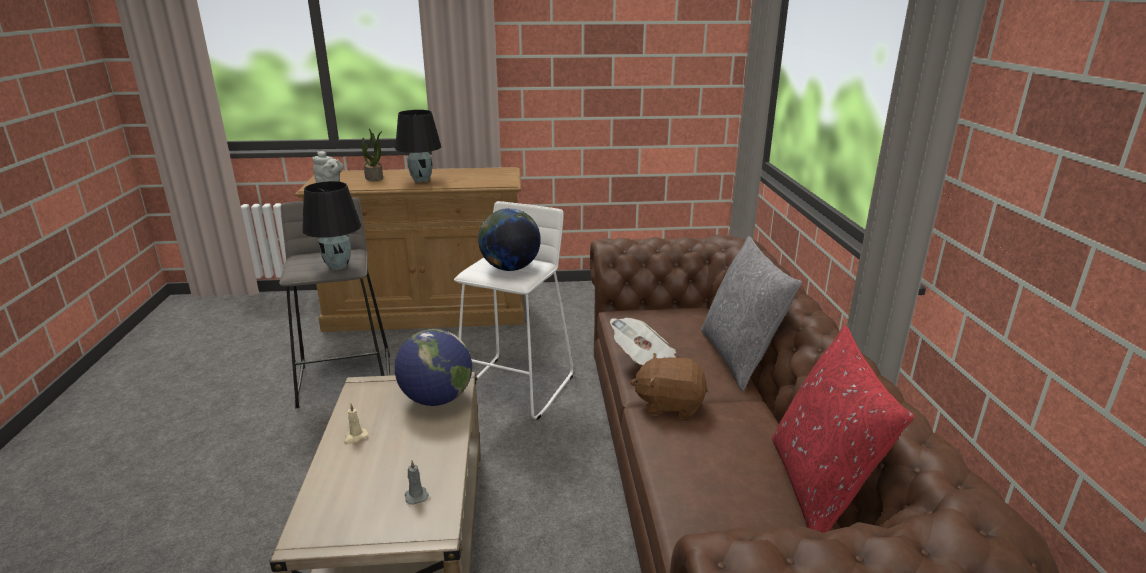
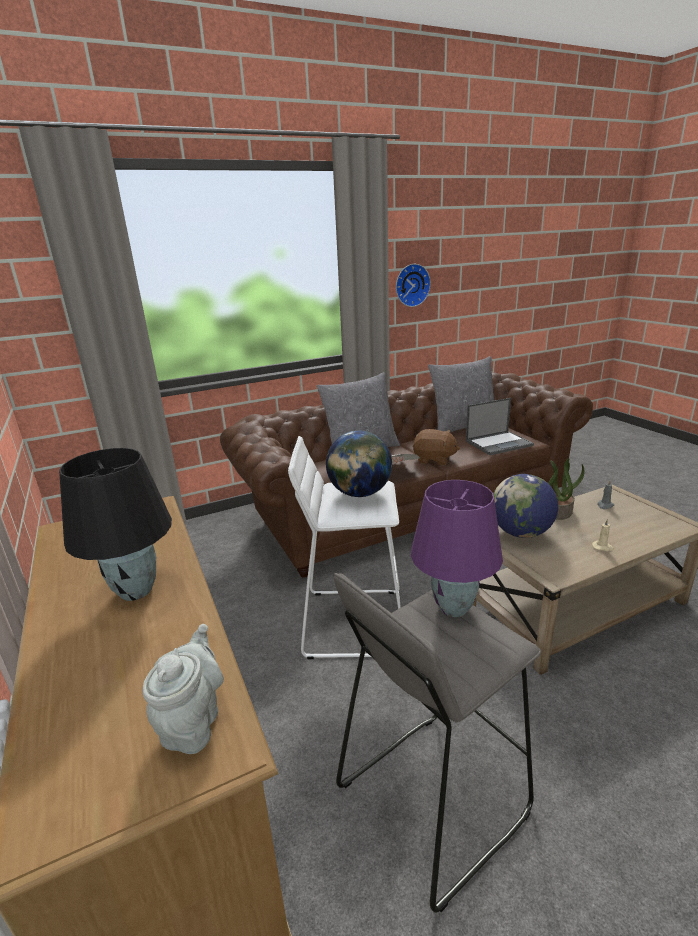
camera: 110 degrees left, 0 degrees up
(338, 266) = (452, 607): black table lamp -> purple table lamp
(374, 178) = (110, 671): potted plant -> potted plant (560, 512)
(669, 405) = (434, 459): brown plush toy -> brown plush toy turned 60 degrees counterclockwise
(700, 494) = (499, 443): none -> laptop
(819, 489) = (463, 427): red pillow -> grey pillow
(1027, 186) = (411, 285): none -> wall clock

